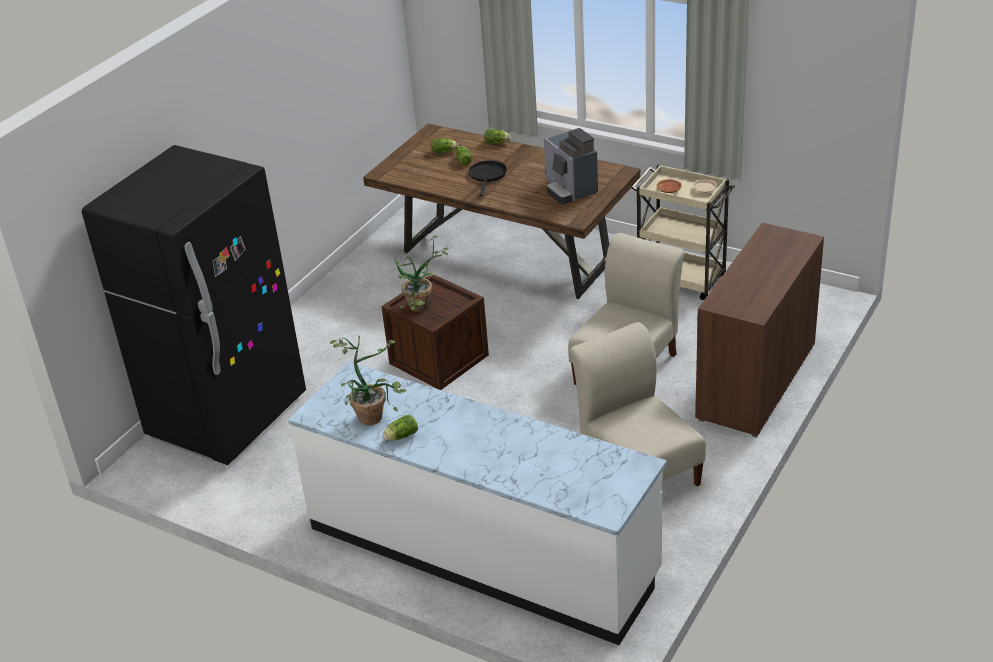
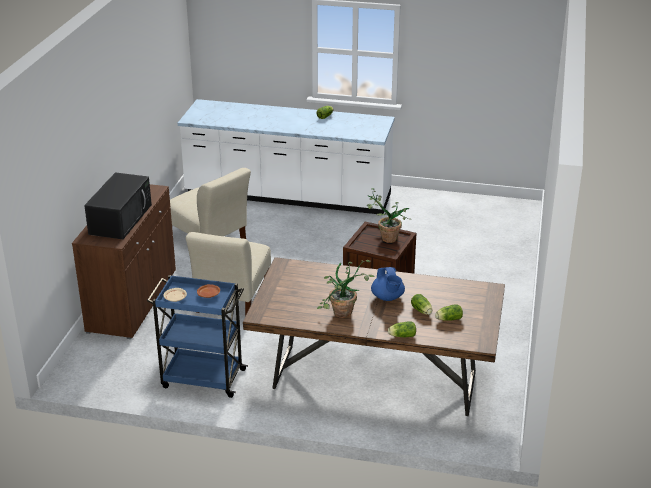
camera: 160 degrees right, 5 degrees down
(228, 417) = (496, 235): black fridge -> none
(373, 413) = (348, 123): potted plant -> potted plant (342, 315)
(487, 175) = (387, 297): black frying pan -> blue teapot
(569, 189) = (302, 291): coffee machine -> none
(681, 279) = (202, 378): beige cart -> blue cart
(764, 262) = (120, 218): none -> black microwave

